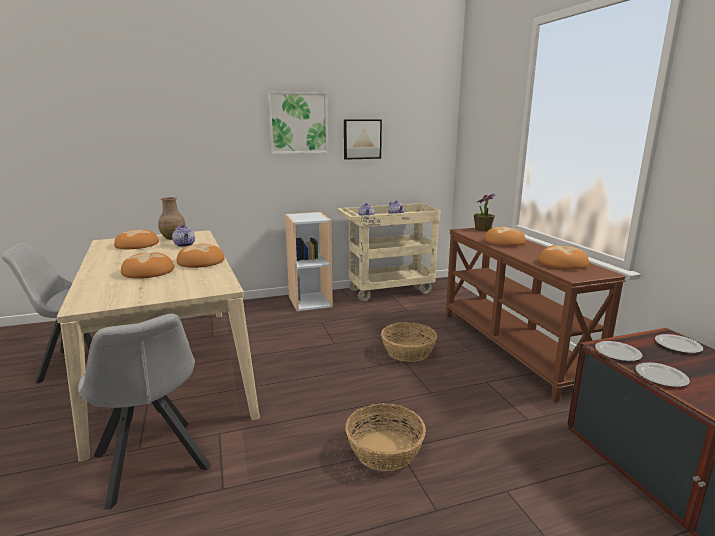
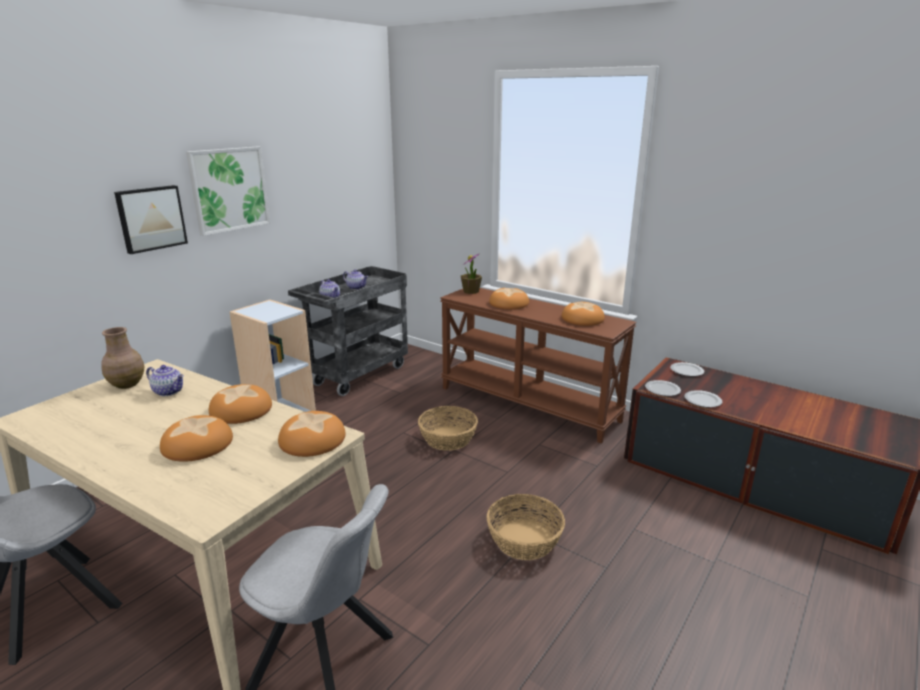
camera: 35 degrees left, 5 degrees up
(137, 244) = (91, 409): bread -> bread (312, 439)
(362, 139) = (303, 200): picture -> picture (151, 218)
(386, 292) = (357, 377): beige cart -> black cart

